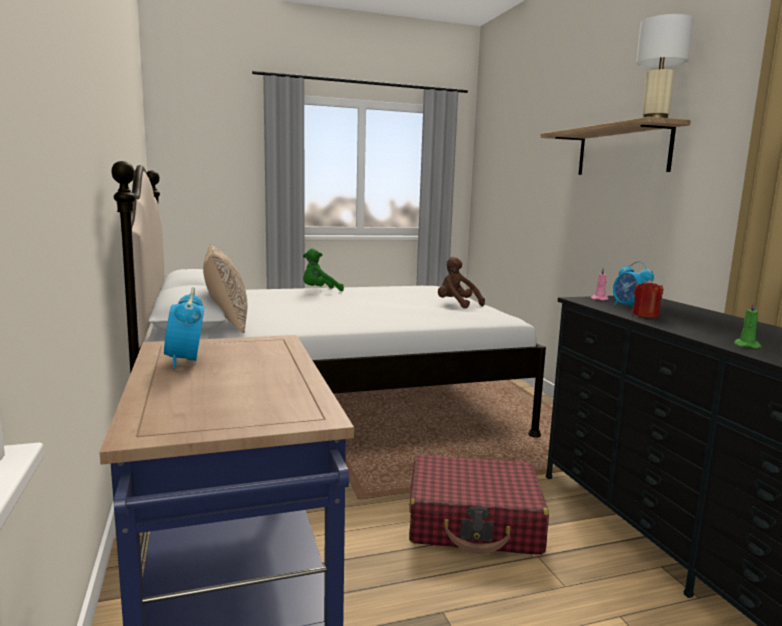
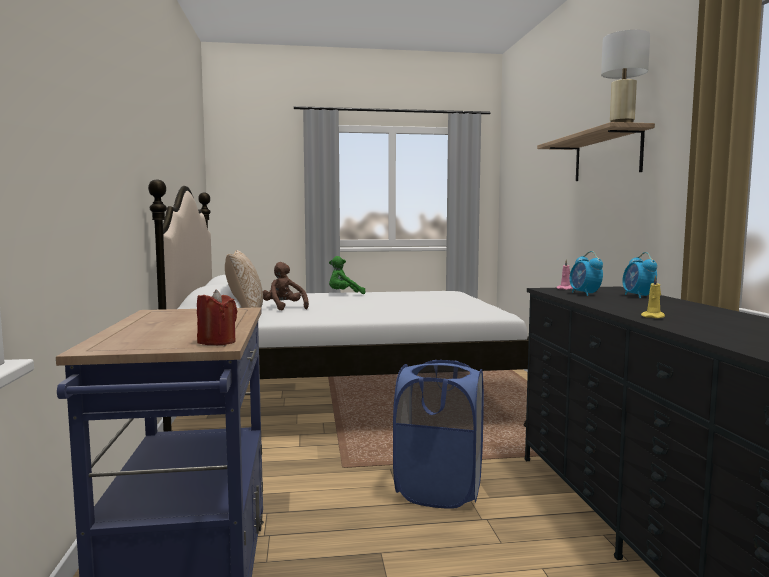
camera: 10 degrees right, 5 degrees down
(186, 361) = (159, 319): alarm clock -> alarm clock (638, 296)
(456, 305) = (461, 304): brown plush toy -> brown plush toy (284, 308)
(474, 522) = (439, 490): red suitcase -> blue laundry basket
(645, 315) = (590, 298): red candle -> red candle (217, 342)
(746, 345) = (653, 317): green candle -> yellow candle

